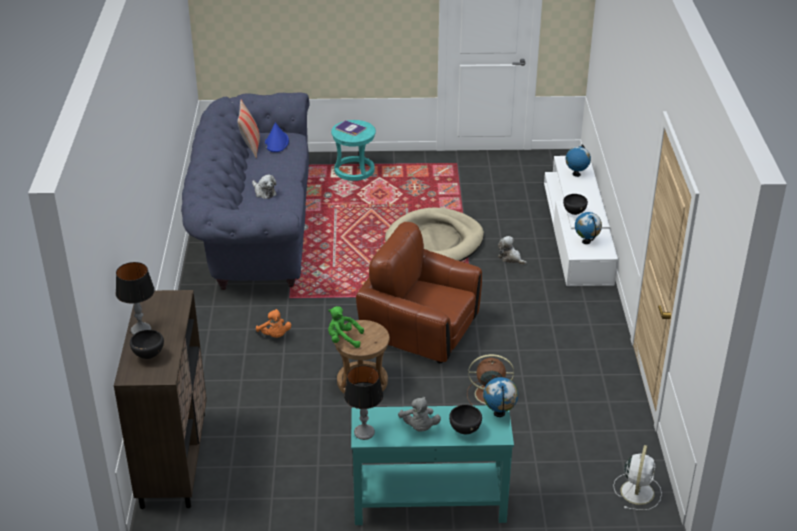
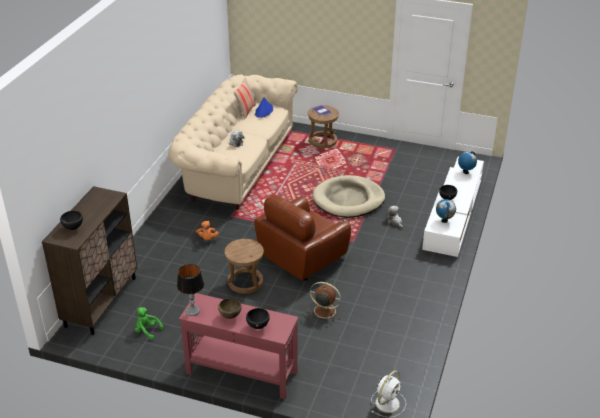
camera: 20 degrees right, 0 degrees up
(141, 330) = (79, 211): table lamp -> none
(253, 227) = (235, 165): blue sofa -> beige sofa
(343, 339) = (231, 249): green plush toy -> green plush toy (147, 331)
(354, 170) = (323, 141): turquoise stool -> brown stool
(419, 427) = (230, 316): grey plush toy -> brown bowl
(420, 331) = (303, 258): brown armchair -> brown armchair turned 90 degrees counterclockwise
(428, 503) = (241, 372): turquoise console table -> red console table
(499, 413) = (288, 321): globe -> none

